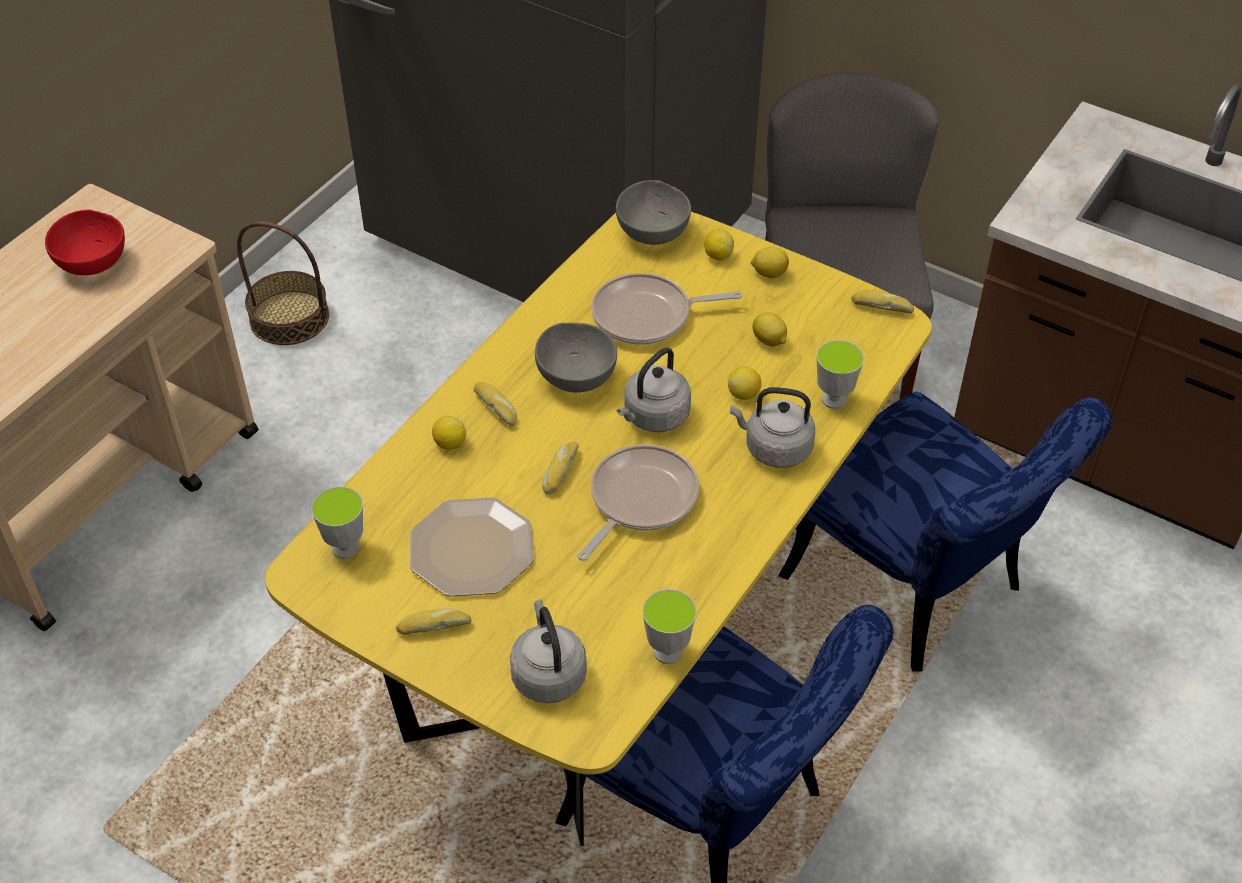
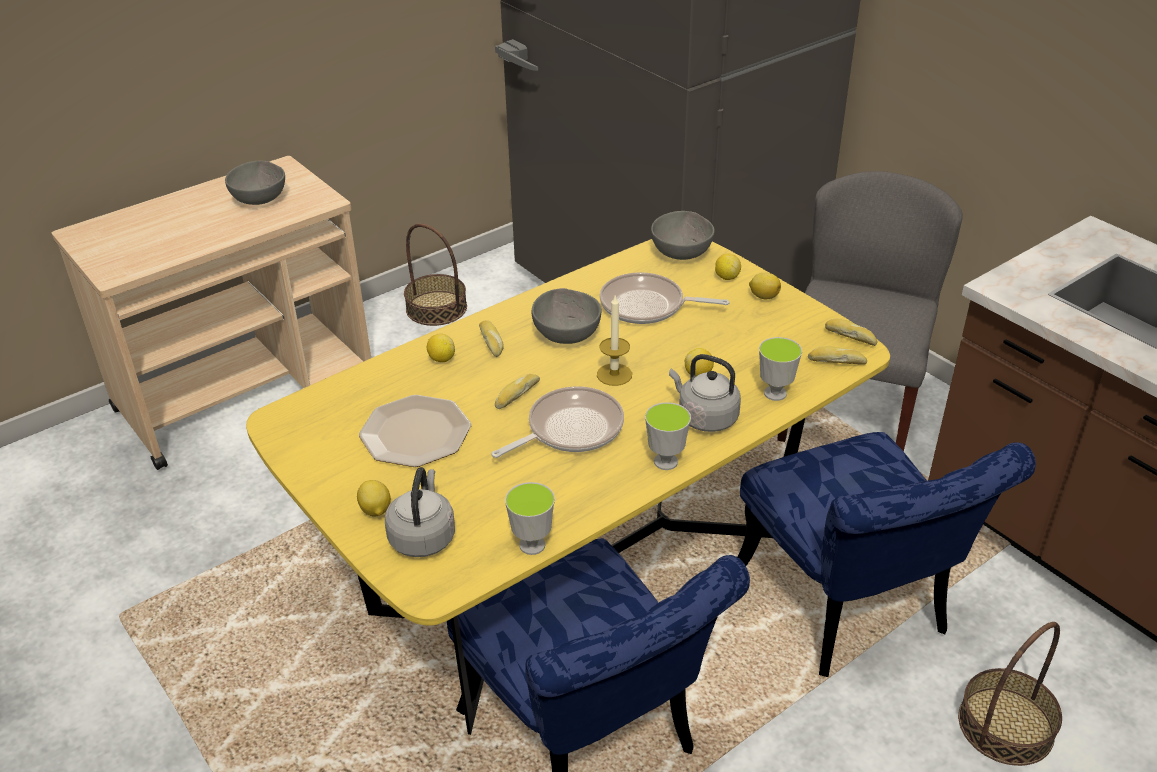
camera: 20 degrees right, 10 degrees down
(93, 261) = (261, 199): red bowl -> grey bowl
(345, 548) = (320, 410): cup -> cup (665, 462)
(434, 626) = (353, 479): bread -> bread (836, 361)
(654, 417) = (614, 374): grey kettle -> candle
(769, 341) = (739, 342): lemon -> lemon (375, 510)
(1105, 672) = (1005, 725): none -> basket

